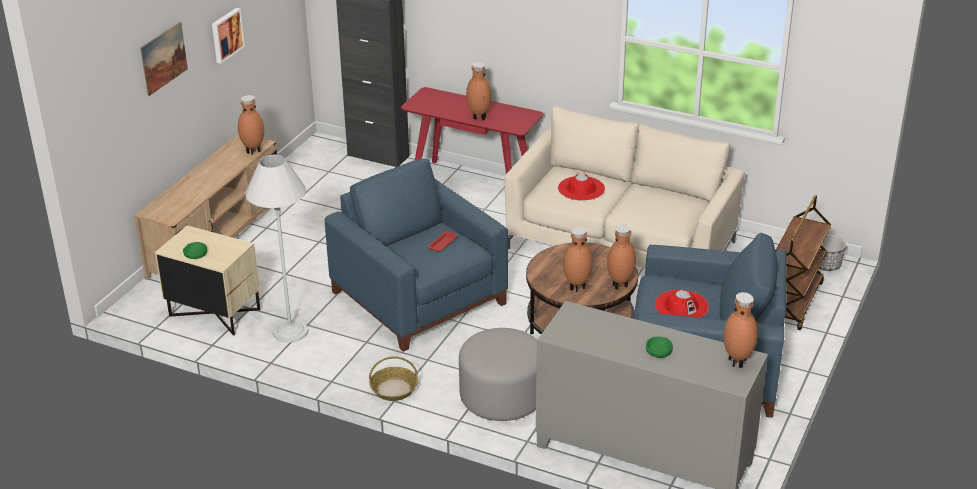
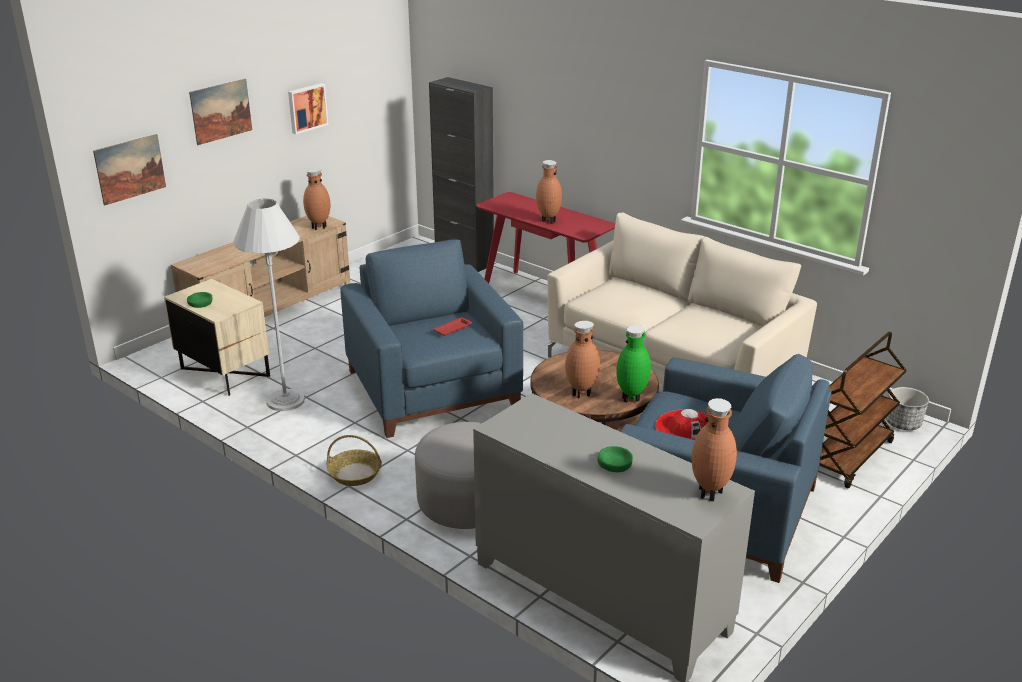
camera: 15 degrees right, 5 degrees down
(101, 133) = (130, 169): none -> picture
(581, 188) = (629, 299): red hat -> none
(620, 285) = (632, 399): brown vase -> green vase

